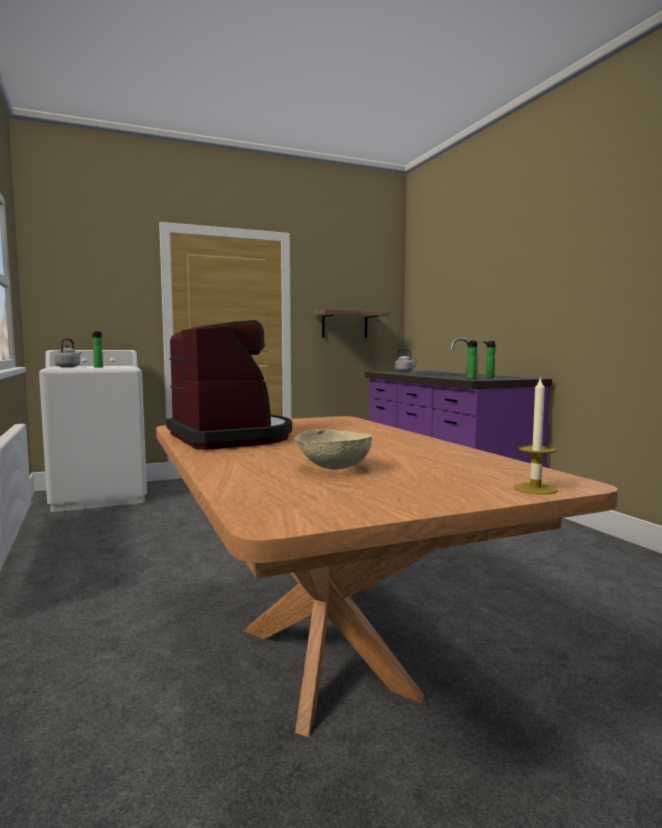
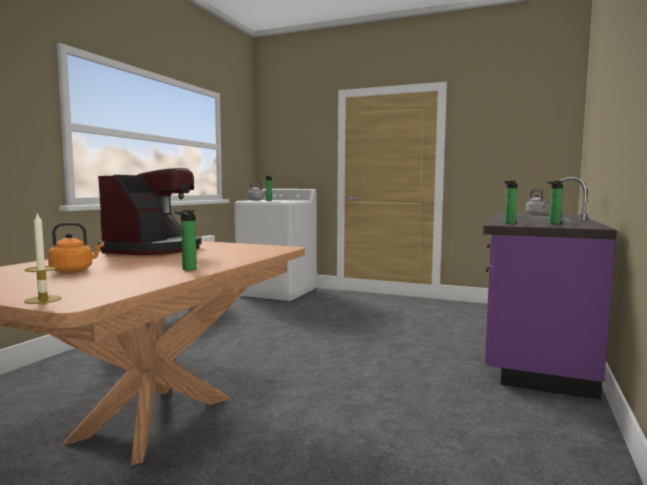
camera: 45 degrees right, 0 degrees up
(332, 467) = (74, 270): beige bowl -> orange kettle
(344, 324) = (502, 164): shelf -> none
(418, 446) = (187, 269): none -> bottle

